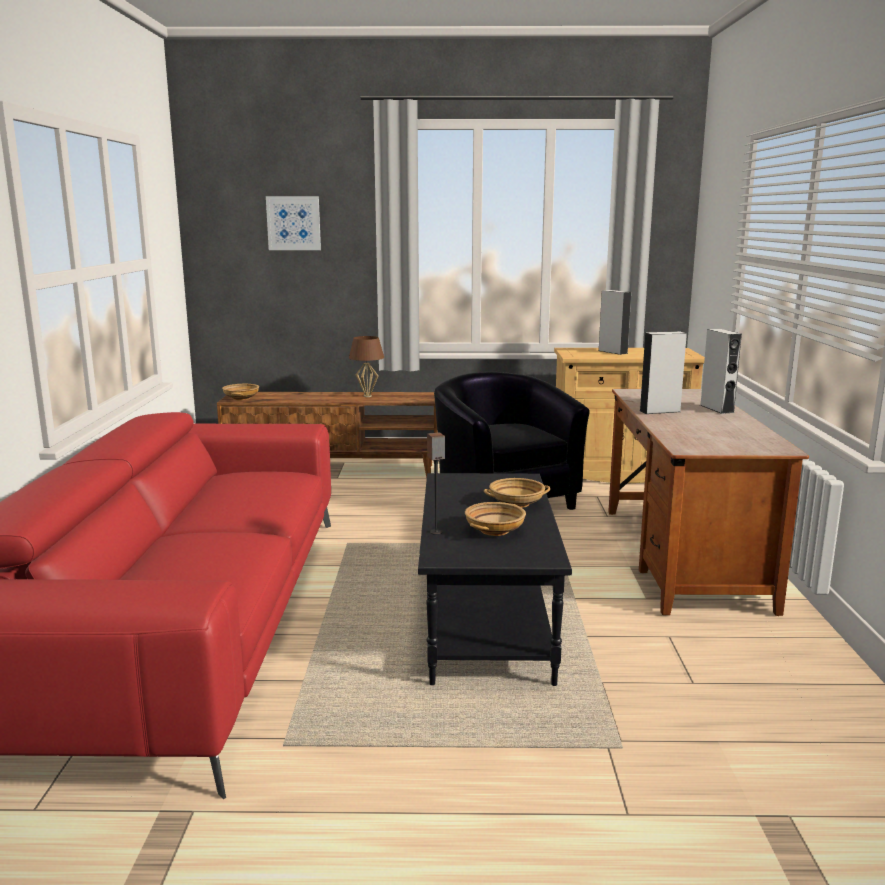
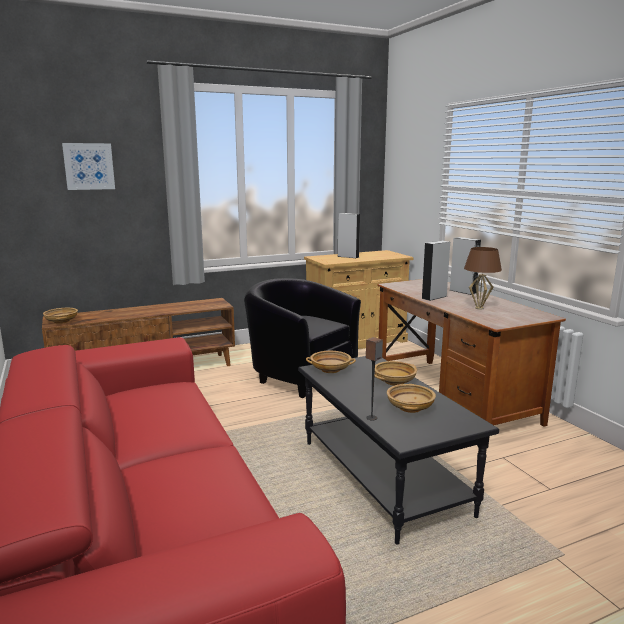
camera: 25 degrees left, 0 degrees up
(367, 396) = (171, 307): brown table lamp -> brown table lamp (479, 308)
(459, 481) = (331, 369): none -> beige bowl

